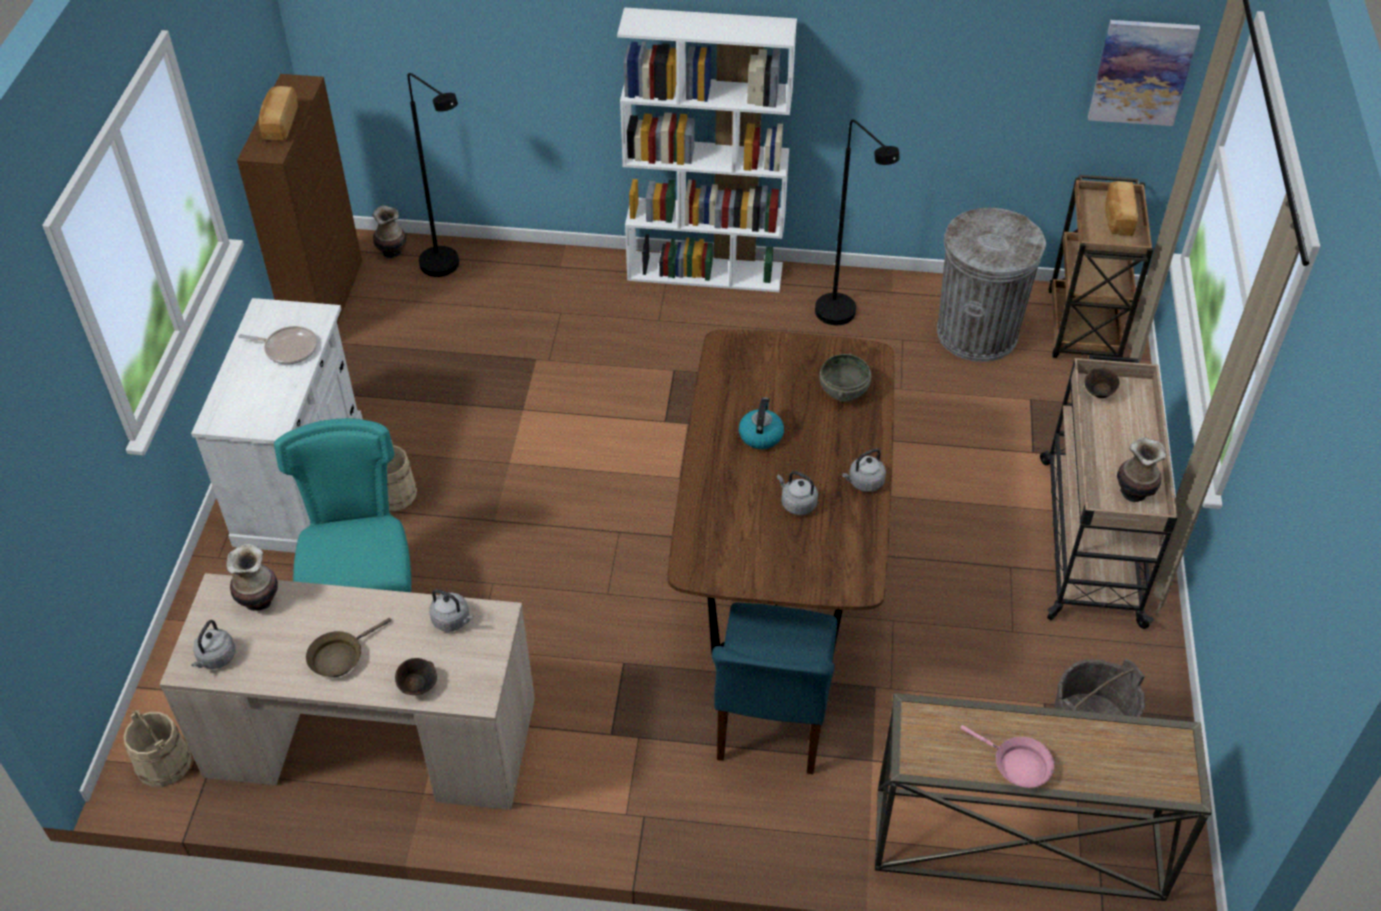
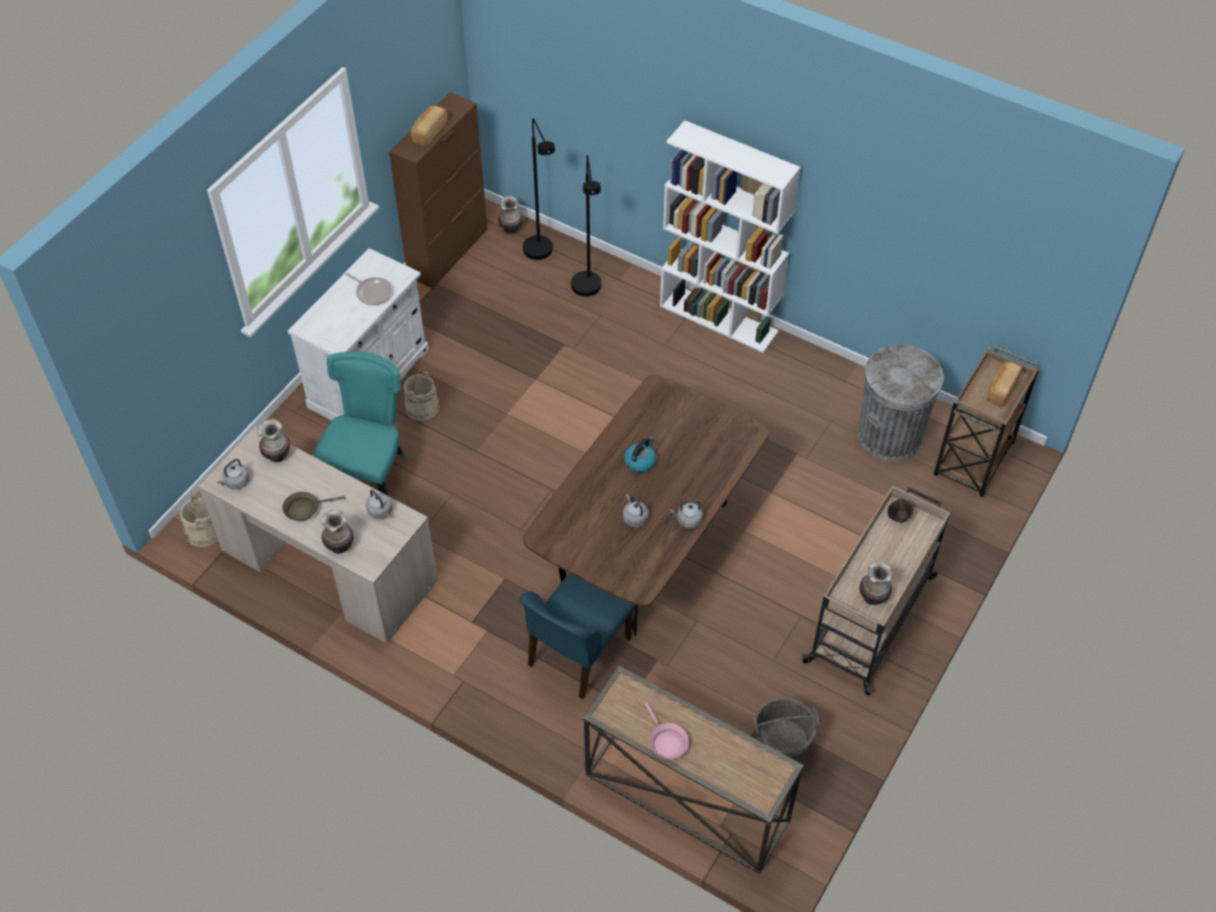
camera: 25 degrees right, 5 degrees up
(418, 686) = (339, 545): brown bowl -> vase
(843, 318) = (797, 389): black floor lamp -> black floor lamp (588, 292)
(844, 391) = (715, 451): grey bowl -> none
(1142, 72) = (1046, 288): picture -> none

